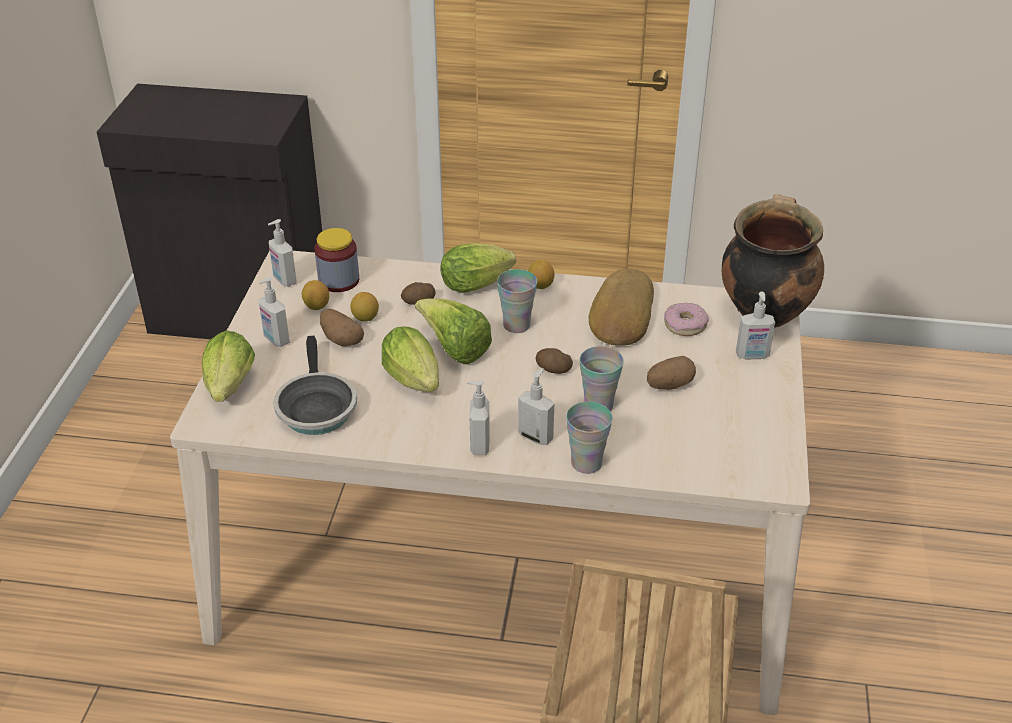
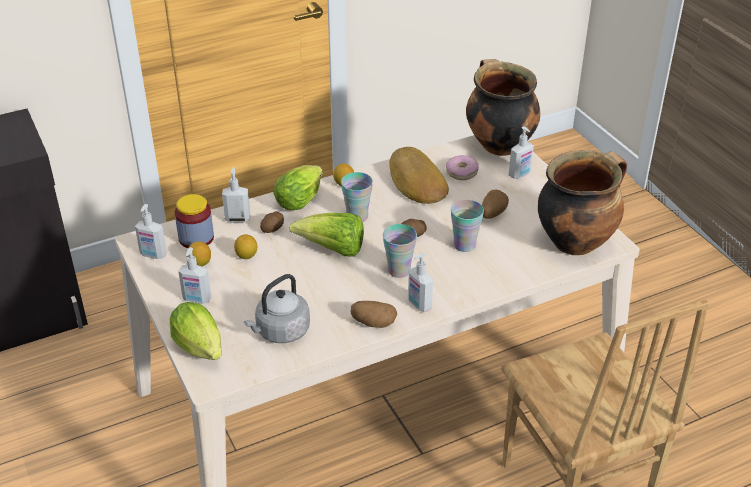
camera: 35 degrees left, 0 degrees up
(315, 407) = (280, 332): frying pan -> grey kettle
(340, 339) = (245, 278): potato -> potato (373, 323)
(415, 382) = (332, 284): lettuce -> none
(536, 436) = (448, 282): soap dispenser -> soap dispenser (238, 219)
(586, 463) = (496, 284): cup -> cup (399, 270)
(735, 459) = (575, 241): none -> cooking pot

